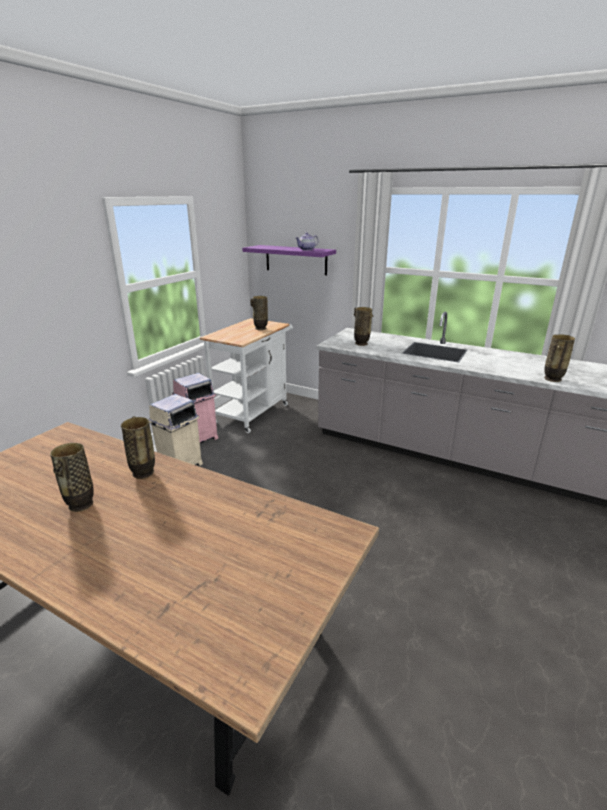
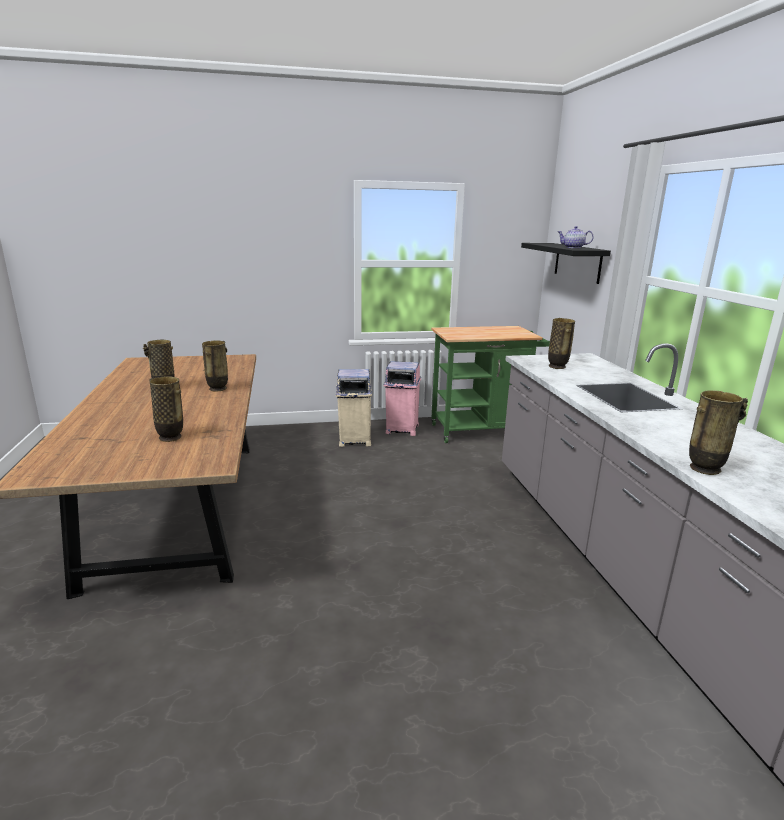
camera: 50 degrees right, 5 degrees down
(254, 411) = (483, 430): white cart -> green cart
(260, 328) = (500, 334): vase -> vase (170, 437)
(296, 260) = (577, 262): purple shelf -> black shelf

